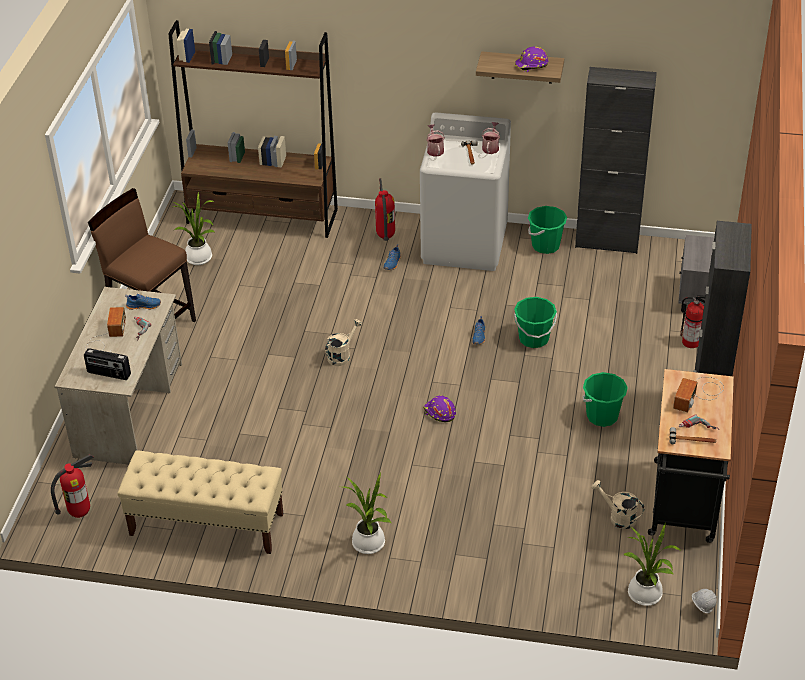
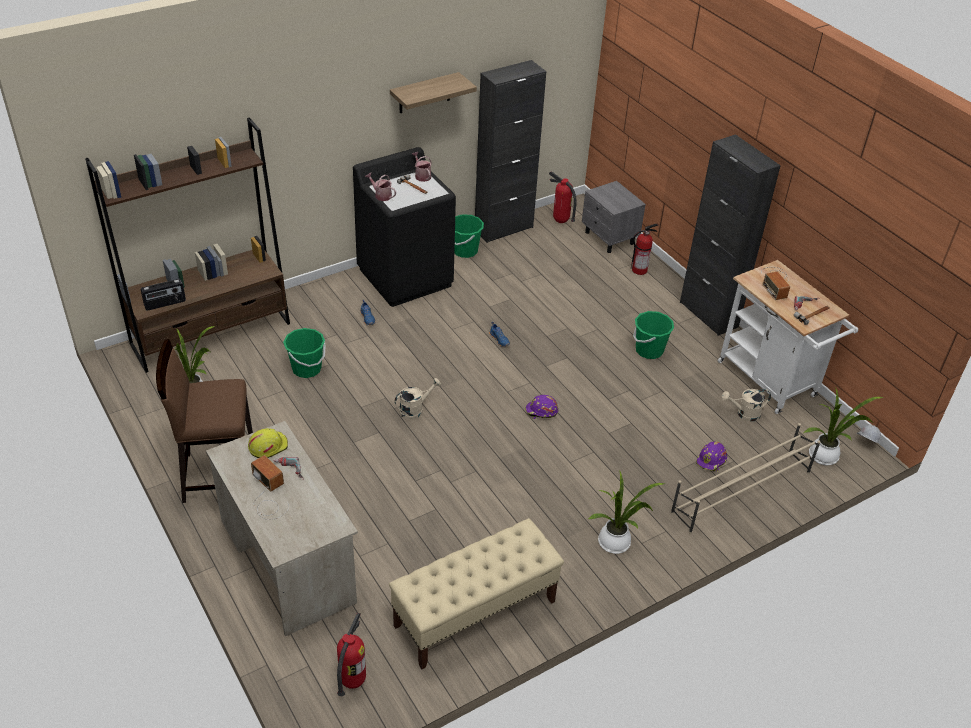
camera: 45 degrees left, 0 degrees up
(109, 374) = (312, 525): radio -> radio (165, 304)
(144, 305) = (268, 446): blue shoe -> yellow hard hat
(342, 355) = (415, 409): beige watering can -> beige watering can turned 60 degrees clockwise
(385, 236) = (336, 301): fire extinguisher -> fire extinguisher (560, 221)
(465, 244) = (406, 277): white washing machine -> black washing machine
(524, 574) = (740, 493): none -> beige shoe rack
(531, 65) = (443, 85): purple hard hat -> purple hard hat (711, 461)
(533, 338) = (538, 321): green bucket -> green bucket (306, 369)
(683, 507) = (771, 382): black cart -> white cart

